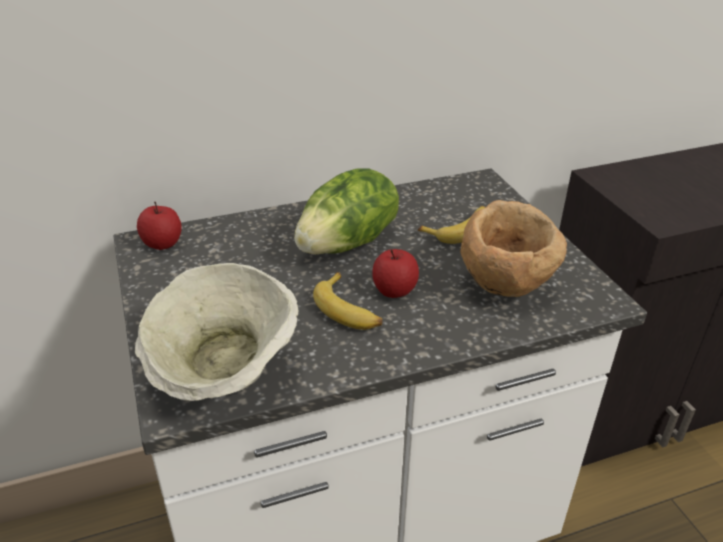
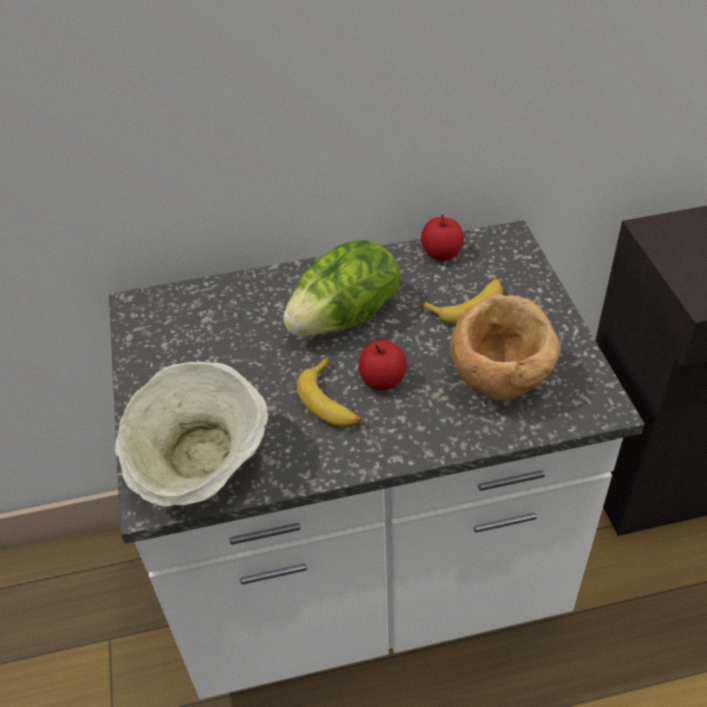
camera: 10 degrees right, 10 degrees up
(162, 243) = (156, 308): apple -> apple (441, 253)

